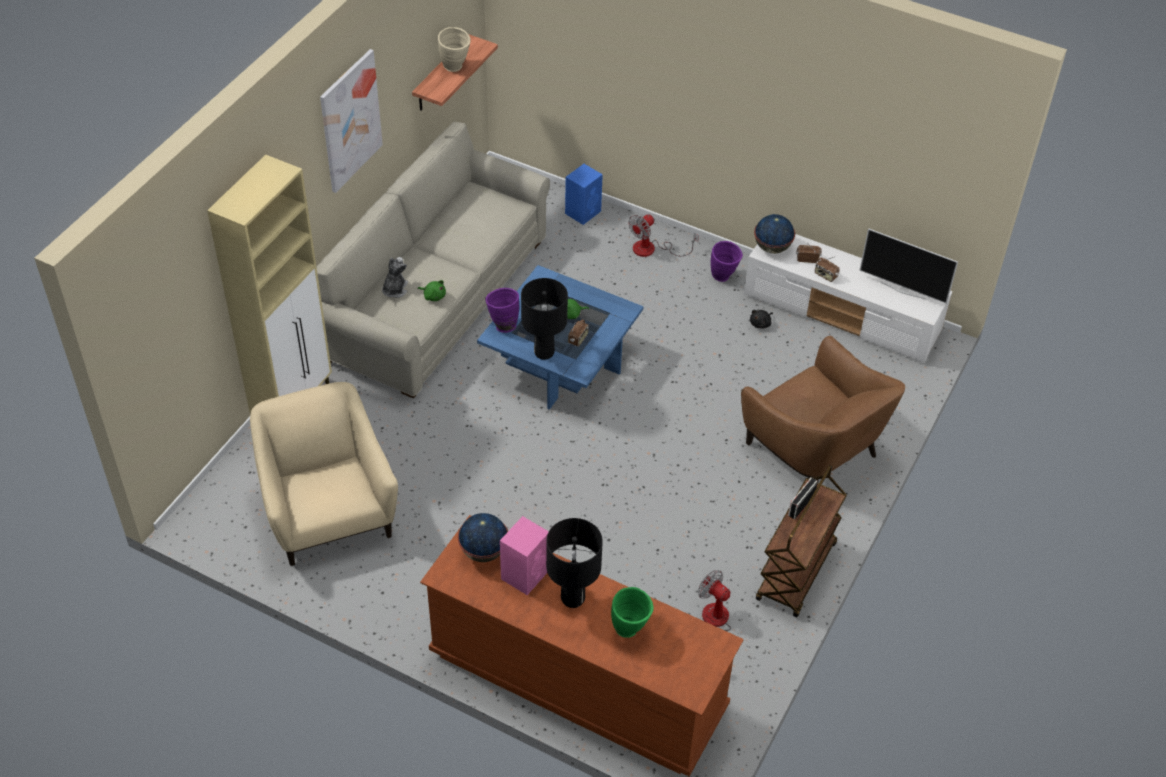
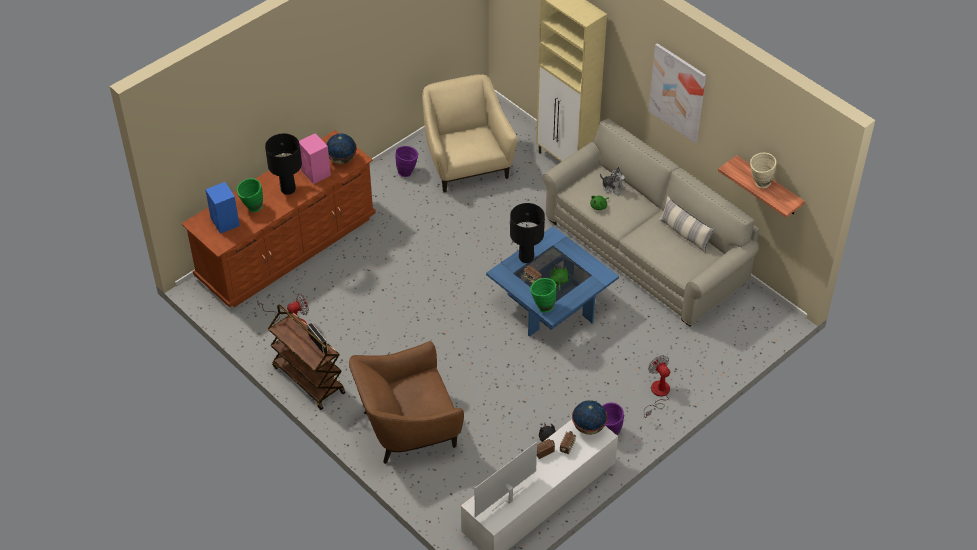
camera: 110 degrees right, 0 degrees up
(328, 513) = (467, 163): beige armchair -> beige armchair turned 105 degrees counterclockwise
(452, 214) = (684, 234): none -> pillow
(502, 324) = (562, 242): purple vase -> purple vase (407, 172)
(583, 212) = (717, 362): blue speaker -> blue speaker (225, 222)
(618, 320) = (542, 306): none -> green vase

